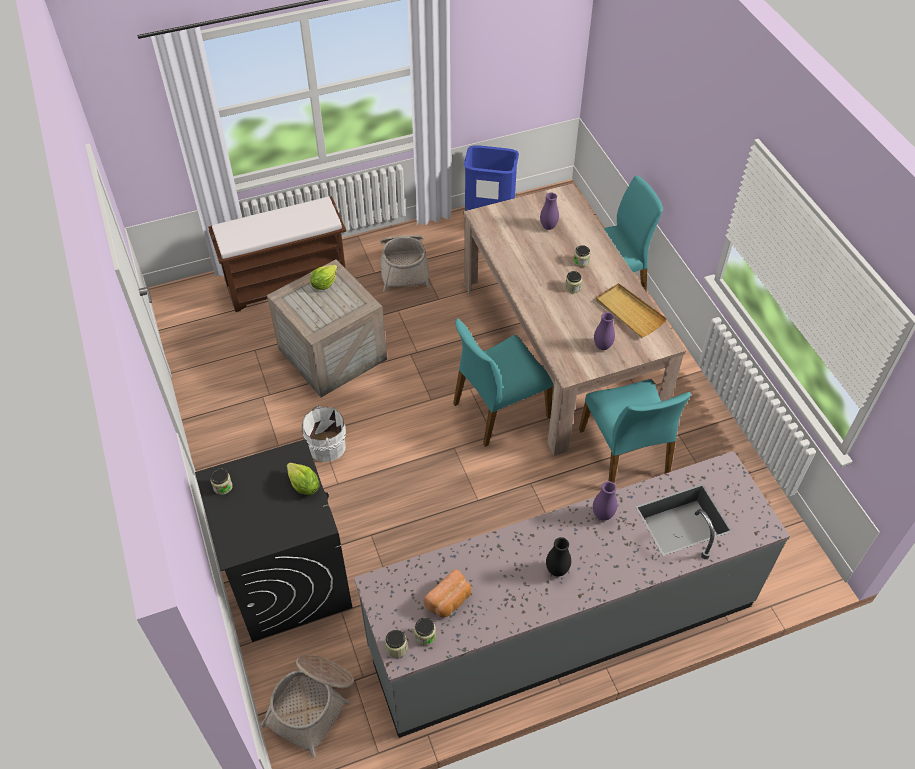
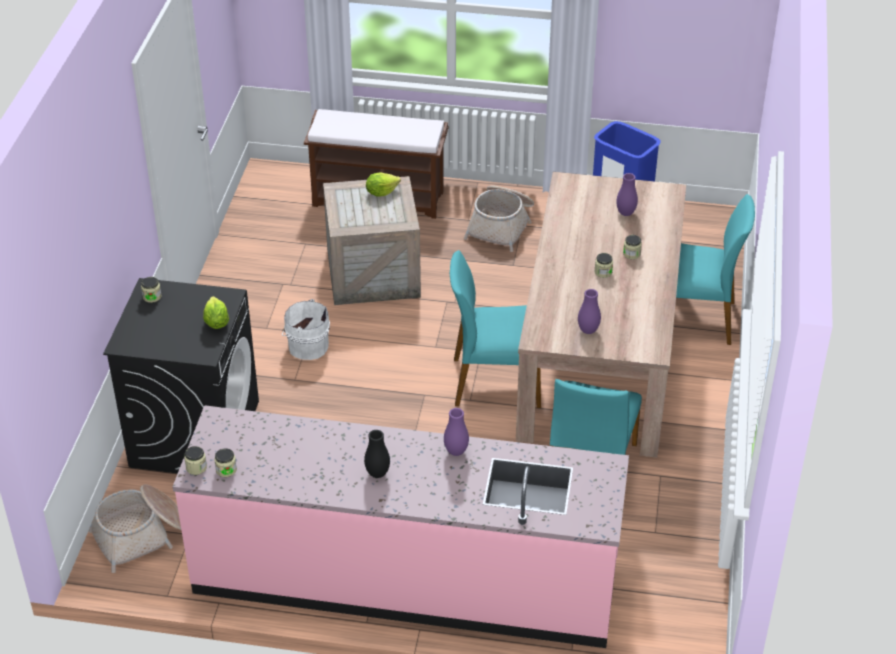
camera: 30 degrees right, 10 degrees down
(449, 601) = (267, 455): bread -> none
(561, 626) = (405, 578): grey counter -> pink counter
(629, 312) = (641, 313): beige tray -> none

